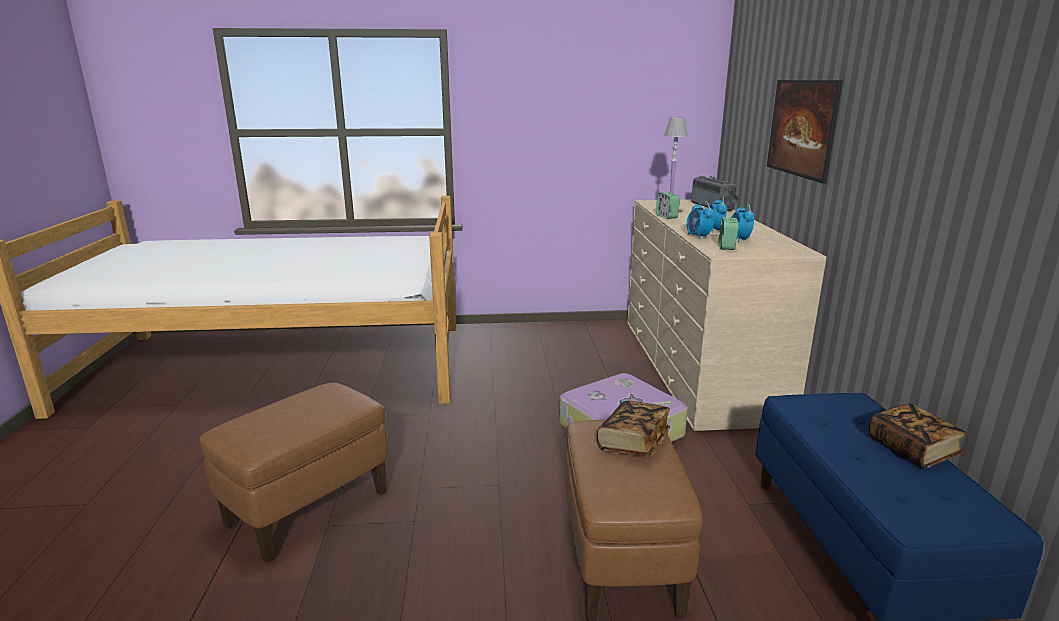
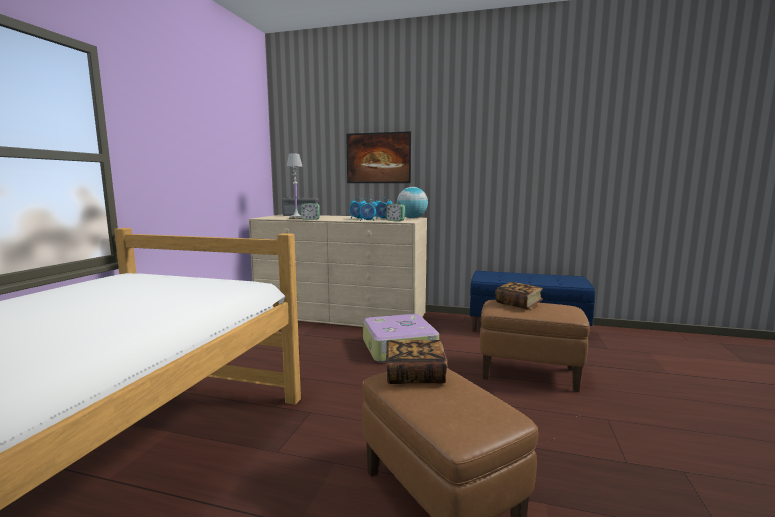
camera: 70 degrees left, 10 degrees down
(790, 250) = (412, 218): none -> globe
(912, 449) = (526, 275): book -> book (415, 375)

